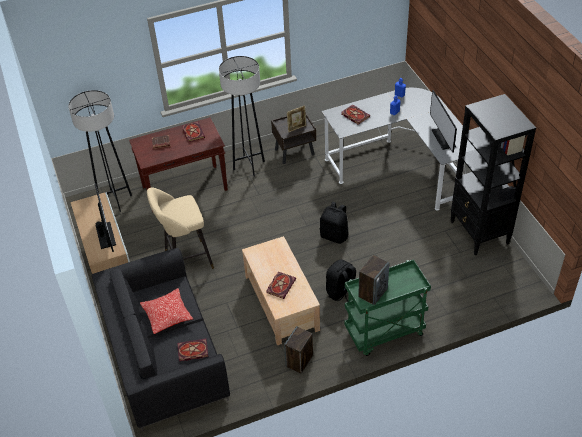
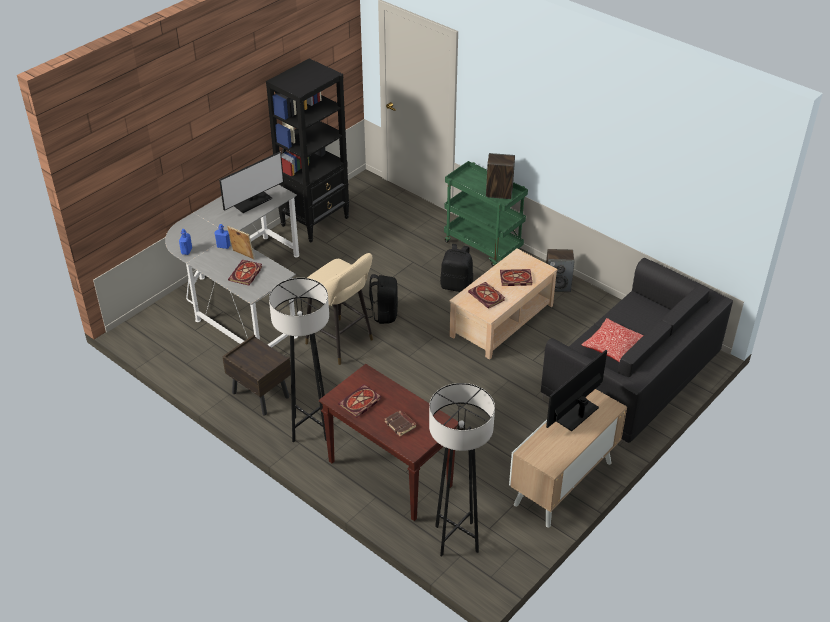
camera: 120 degrees left, 5 degrees down
(186, 261) = (503, 417): beige stool -> beige stool (342, 343)
(192, 351) = (636, 312): book -> book (487, 296)
(297, 128) = (260, 353): picture frame -> picture frame (242, 255)

